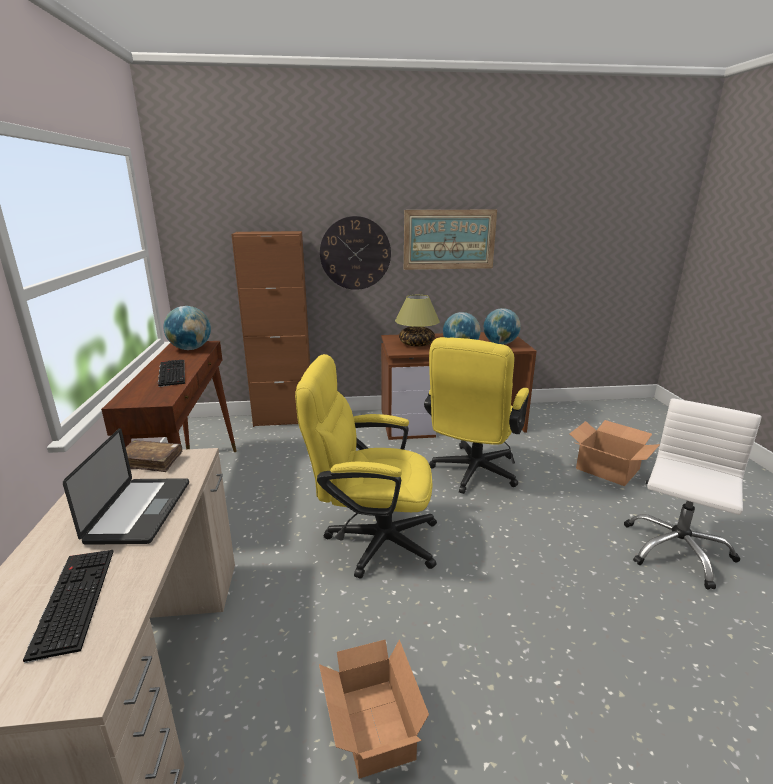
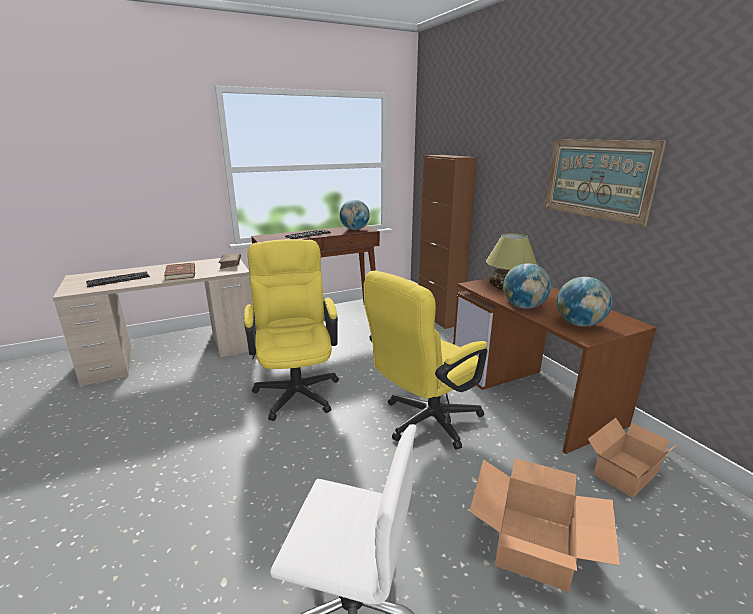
camera: 70 degrees right, 0 degrees up
(140, 511) = (181, 273): laptop -> brown book
(355, 253) = (510, 183): wall clock -> none
(372, 729) = (133, 422): cardboard box -> cardboard box (623, 472)
(472, 474) = (424, 422): yellow office chair -> yellow office chair turned 45 degrees counterclockwise

